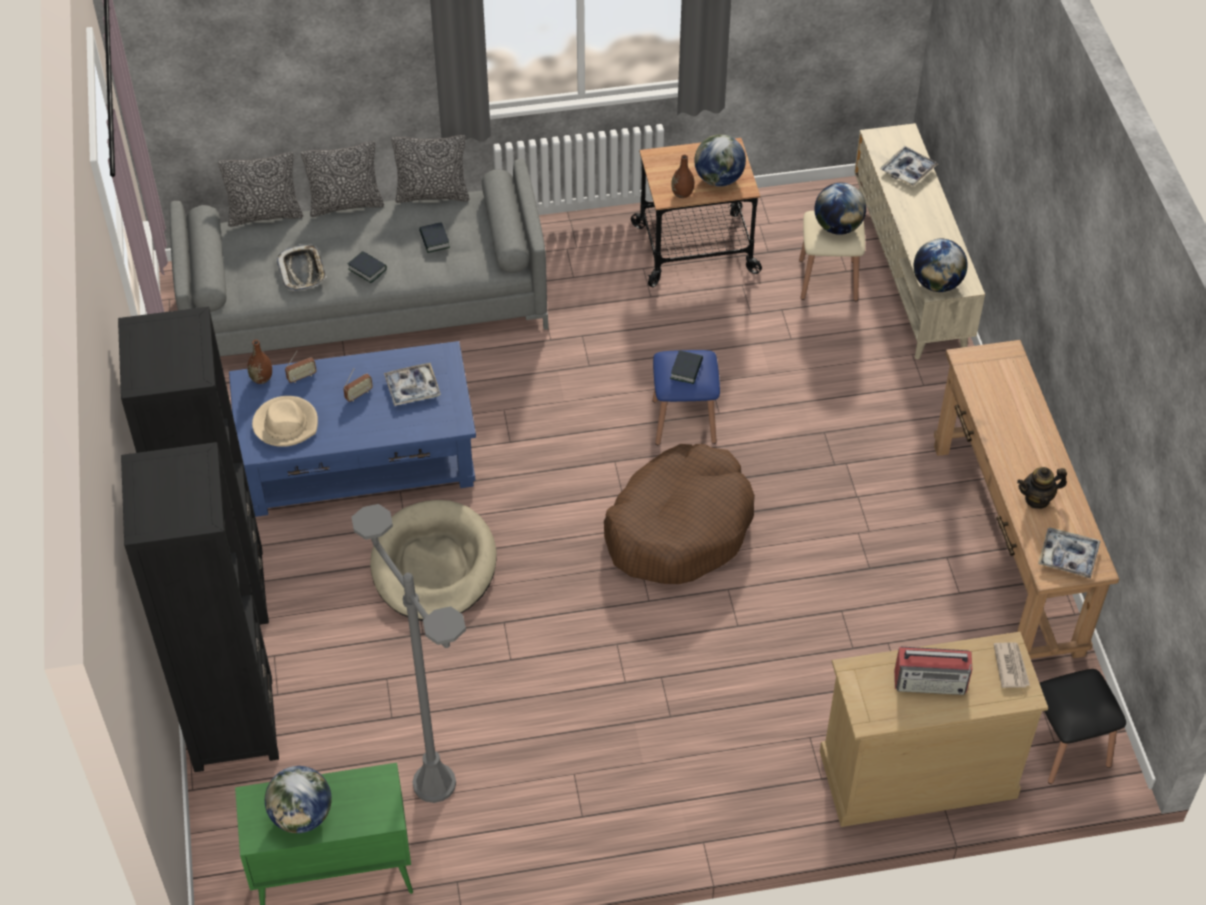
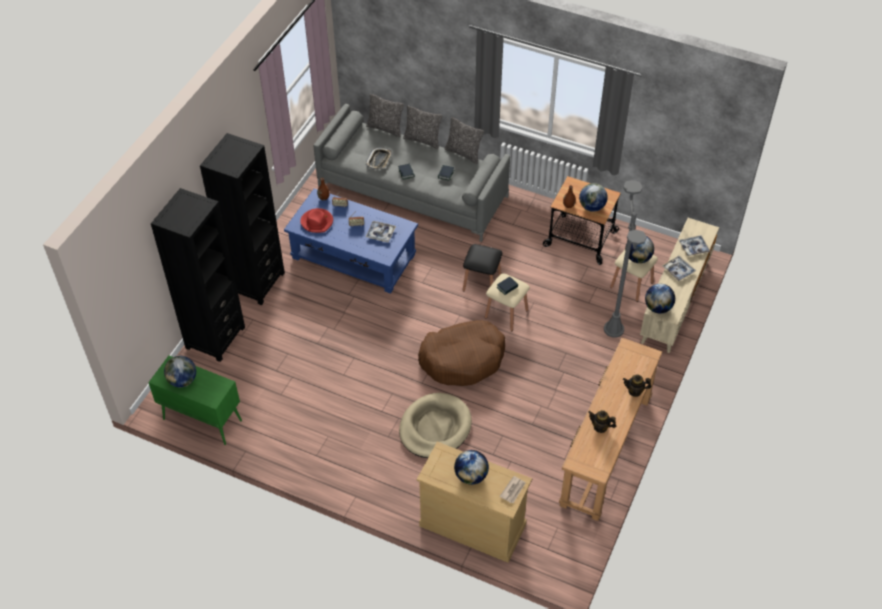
camera: 35 degrees right, 0 degrees up
(286, 424) = (317, 222): beige hat -> red hat
(434, 565) = (346, 318): beige dog bed -> beige dog bed (435, 428)
(434, 783) = (270, 407): grey floor lamp -> grey floor lamp (613, 329)
(684, 421) = (506, 314): blue stool -> beige stool
(931, 682) = (471, 476): radio -> globe
(1036, 418) = (635, 391): none -> teapot
(1065, 747) = (551, 554): black stool -> black stool (482, 283)
(1068, 557) = (590, 460): tray -> tray (678, 270)

